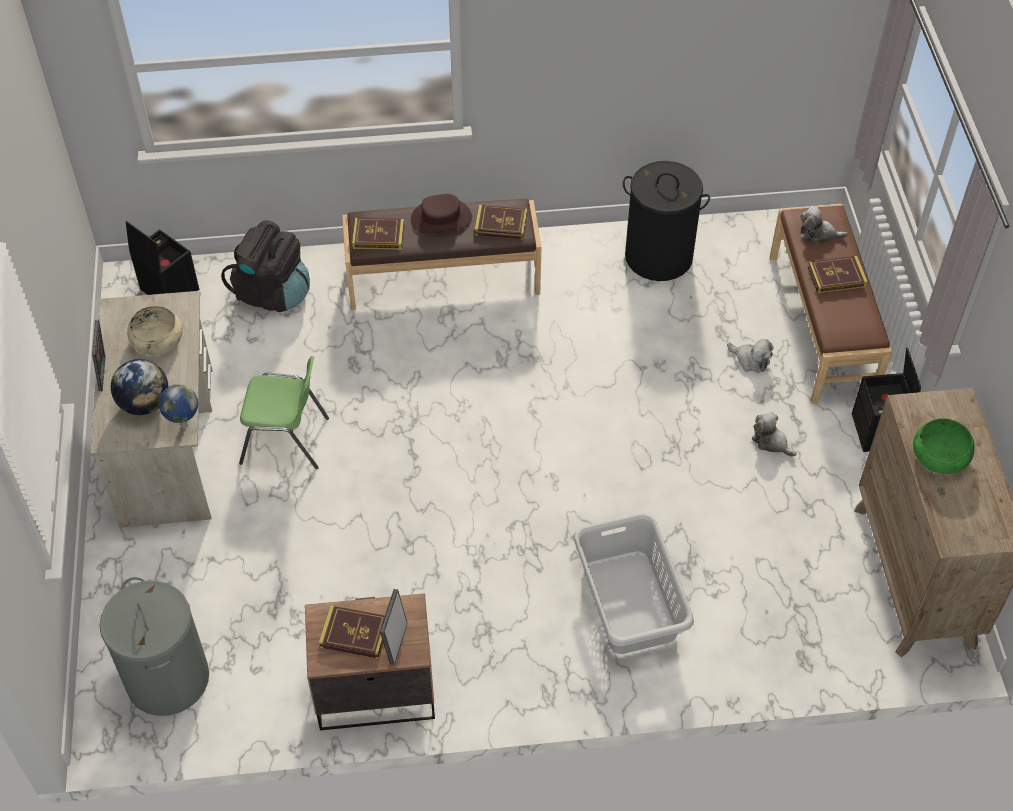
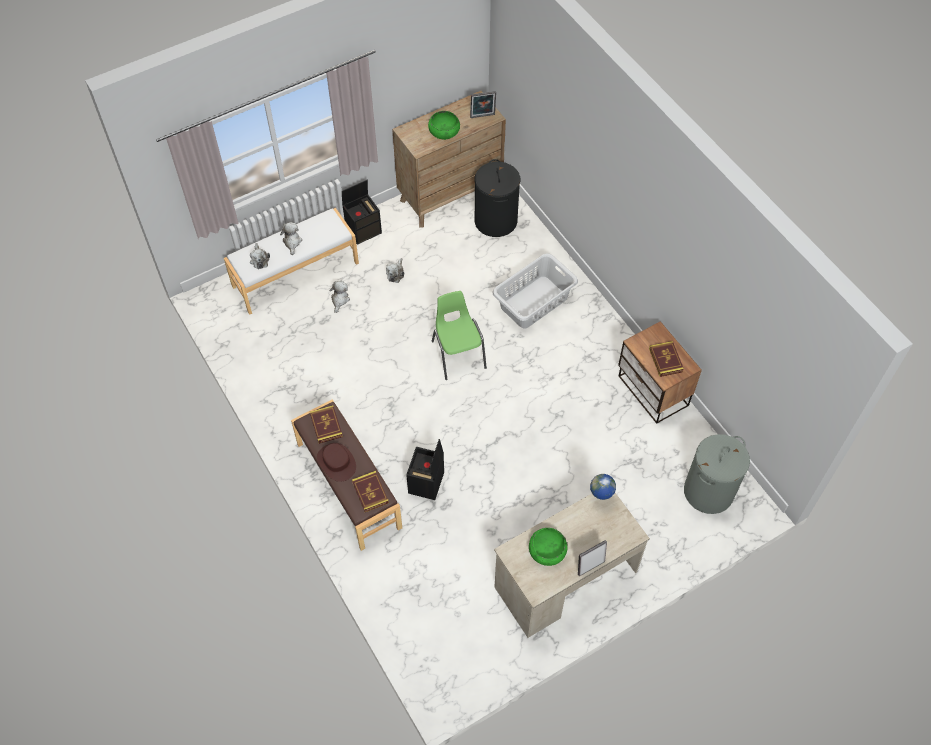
camera: 115 degrees left, 5 degrees up
(144, 404) = (598, 529): globe -> none
(157, 340) = (547, 550): beige bowl -> green bowl
(168, 289) = (440, 658): black storage box -> black storage box (426, 483)
(272, 293) = (410, 585): black backpack -> none
(286, 440) = (524, 513): green chair -> green chair (458, 354)
(395, 642) = (658, 340): picture frame -> picture frame (482, 117)
(658, 257) = (274, 372): black laundry basket -> black laundry basket (496, 221)
(822, 325) = (295, 274): brown bench -> white bench
(836, 277) = (292, 242): book -> plush toy

